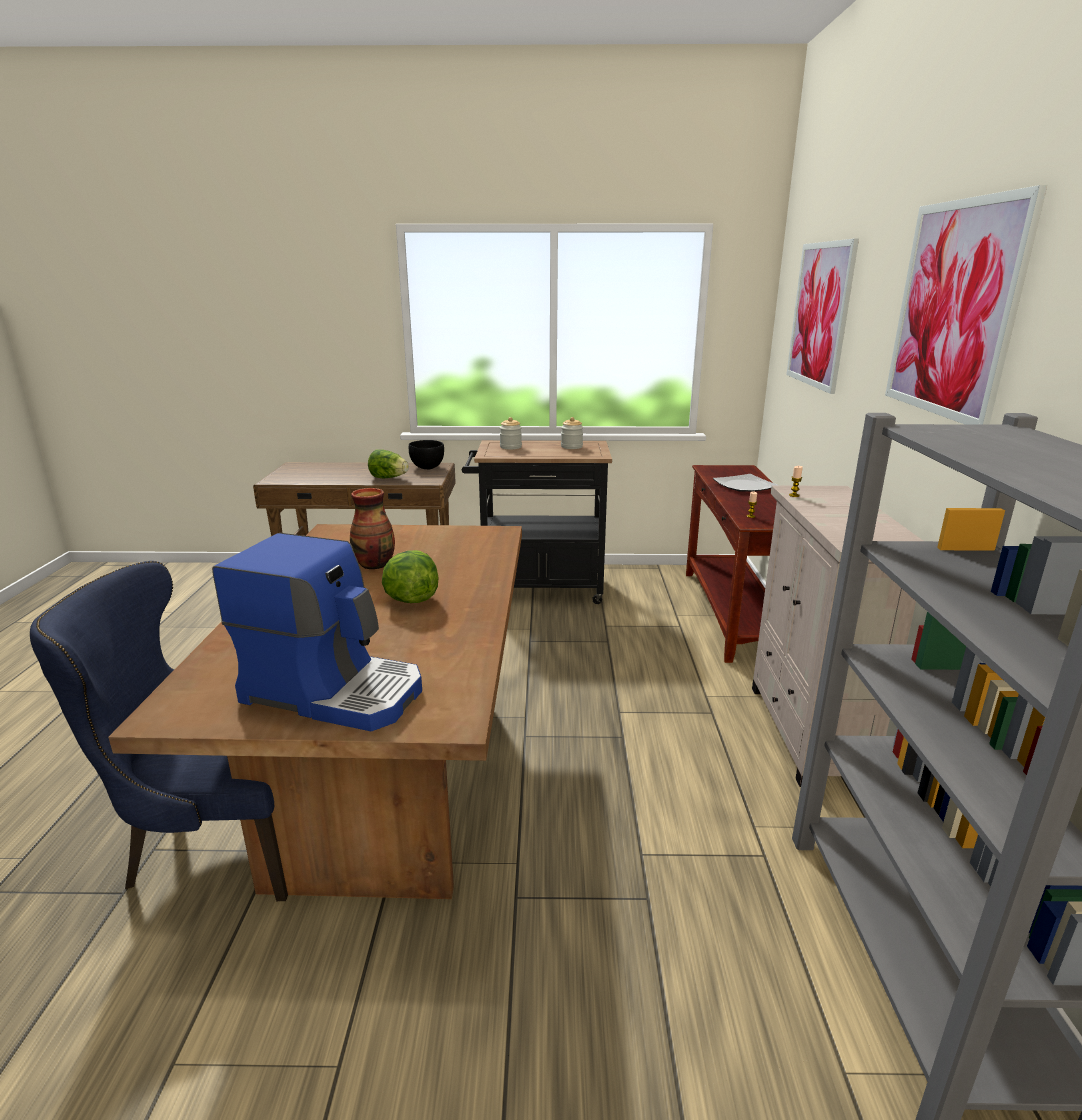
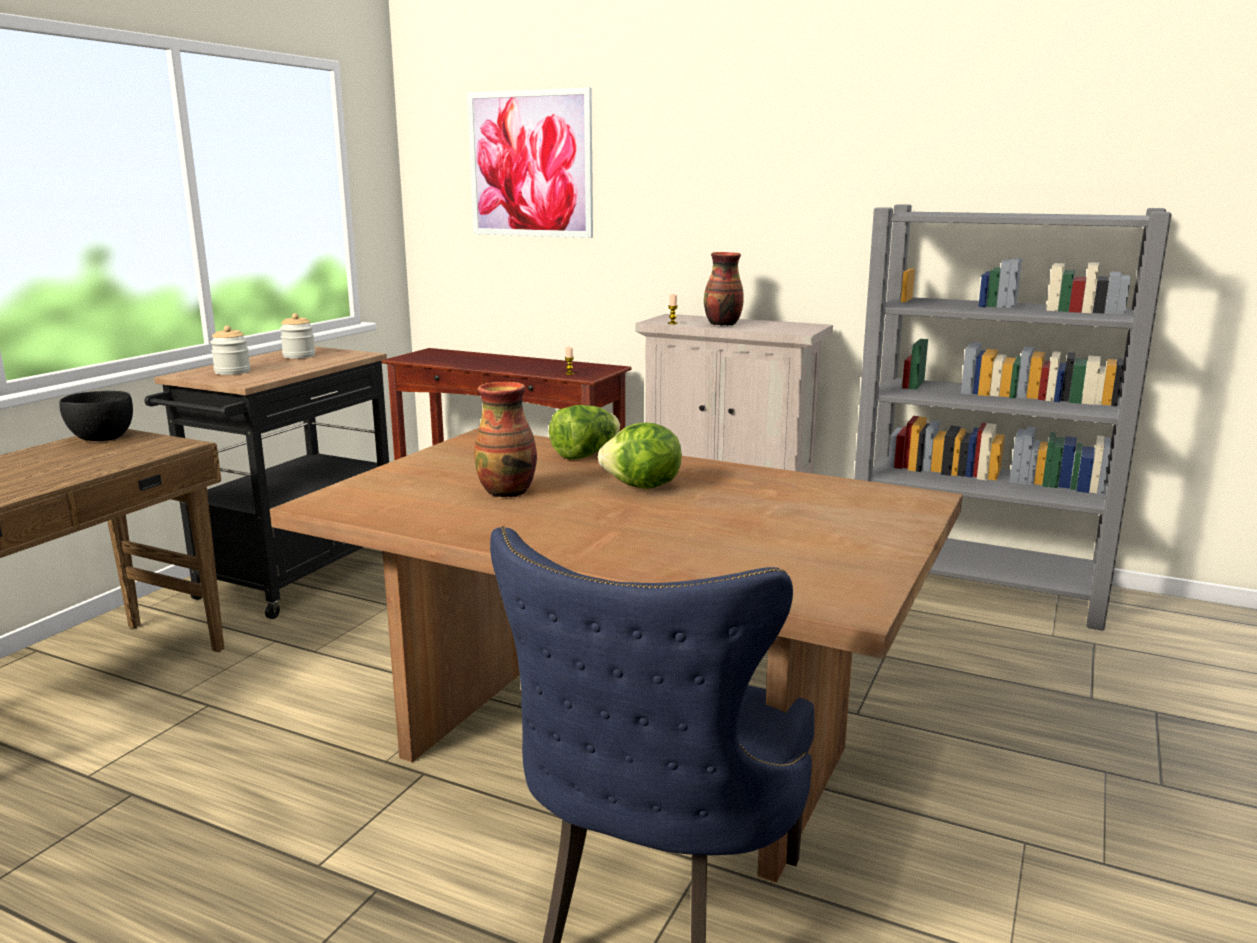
camera: 65 degrees left, 5 degrees down
(335, 690) = (841, 531): coffee machine -> none
(389, 478) = (101, 461): lettuce -> lettuce (585, 455)
(745, 486) = (485, 360): plate -> none
(829, 511) = (722, 324): none -> vase
(954, 309) = (775, 143): picture -> none

